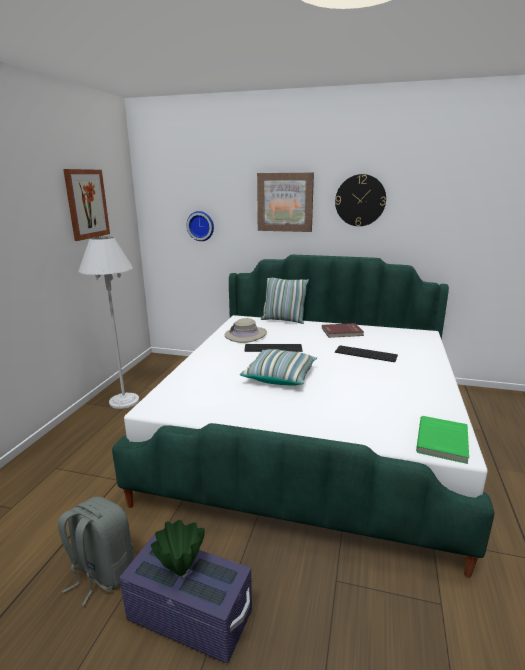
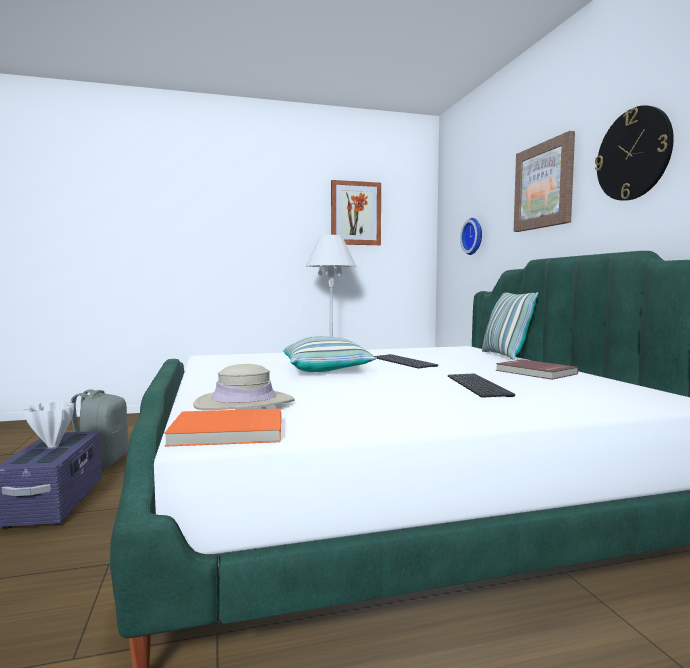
camera: 60 degrees right, 15 degrees down
(180, 571) = (52, 445): green vase -> white vase
(245, 335) = (419, 353): beige hat -> beige hat (244, 403)
(443, 441) = (227, 432): green book -> orange book

